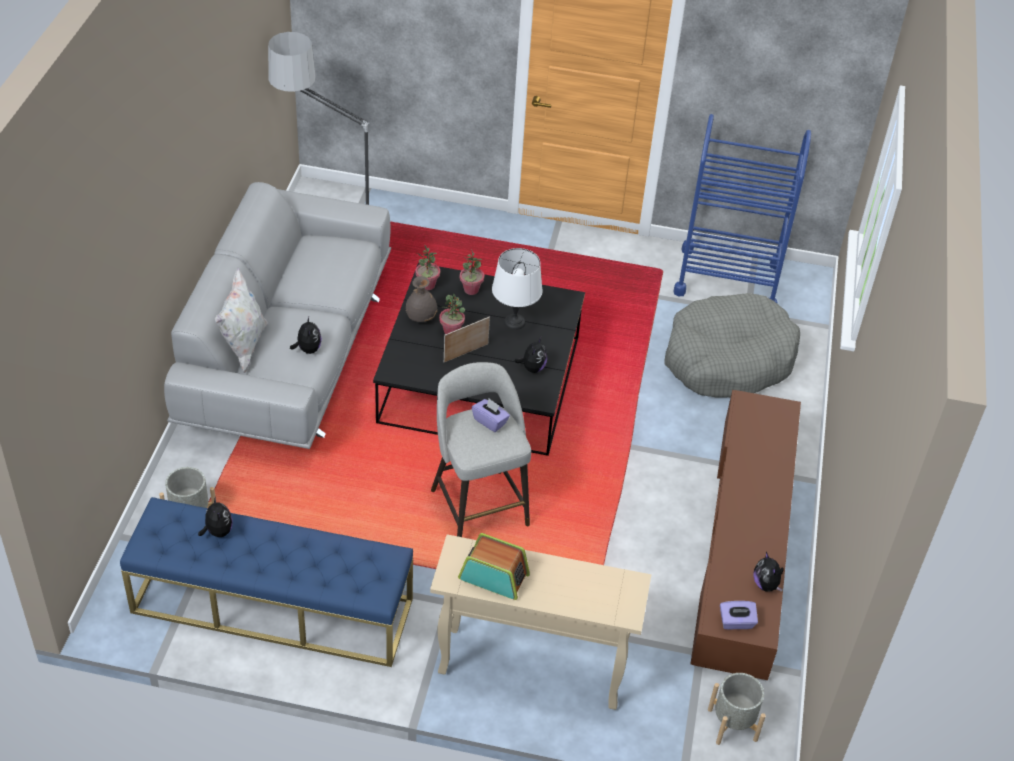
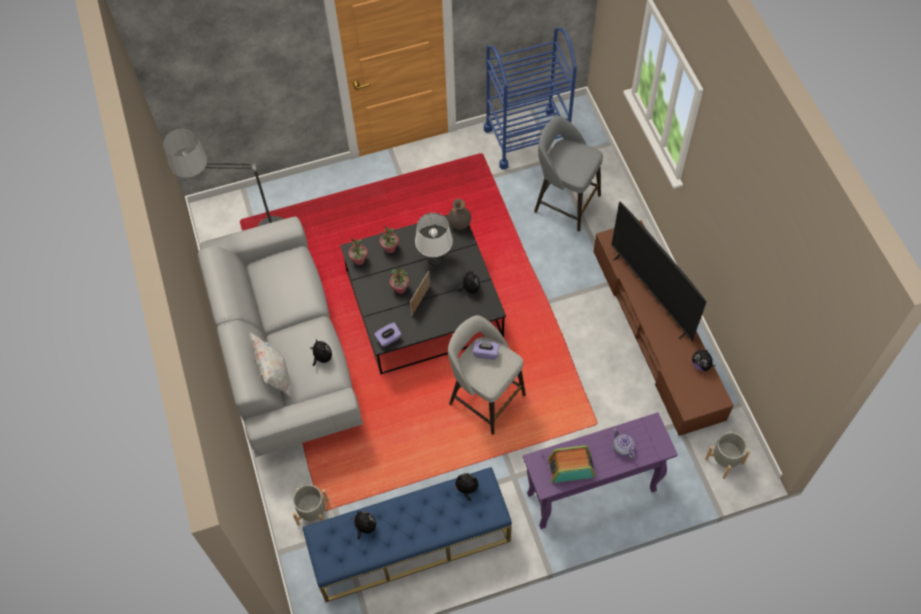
camera: 25 degrees left, 15 degrees up
(364, 554) = (466, 489): none -> plush toy
(421, 317) = (373, 288): grey vase -> grey vase (459, 223)
(530, 668) = (590, 493): beige console table -> purple console table
(575, 589) = (622, 448): none -> teapot
(727, 359) = (565, 202): grey dog bed -> grey stool
(736, 622) = (700, 401): purple tissue box -> purple tissue box (388, 339)
(755, 482) = (651, 295): none -> television

